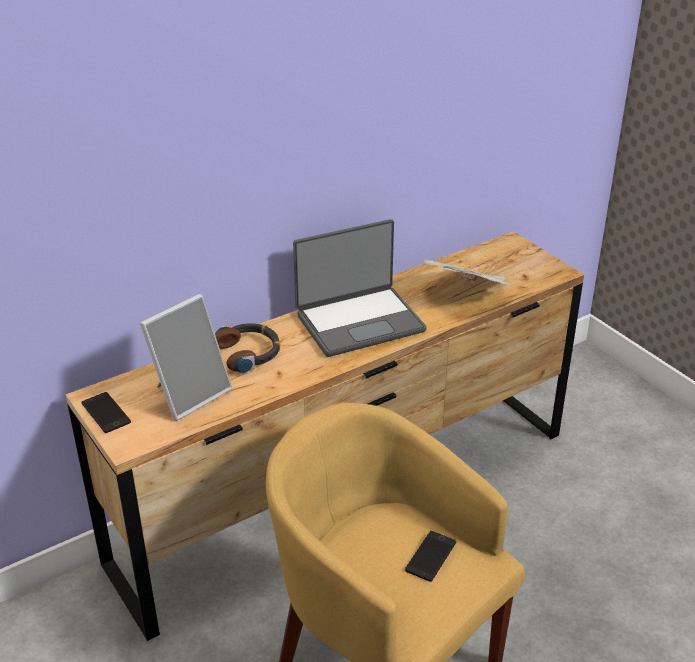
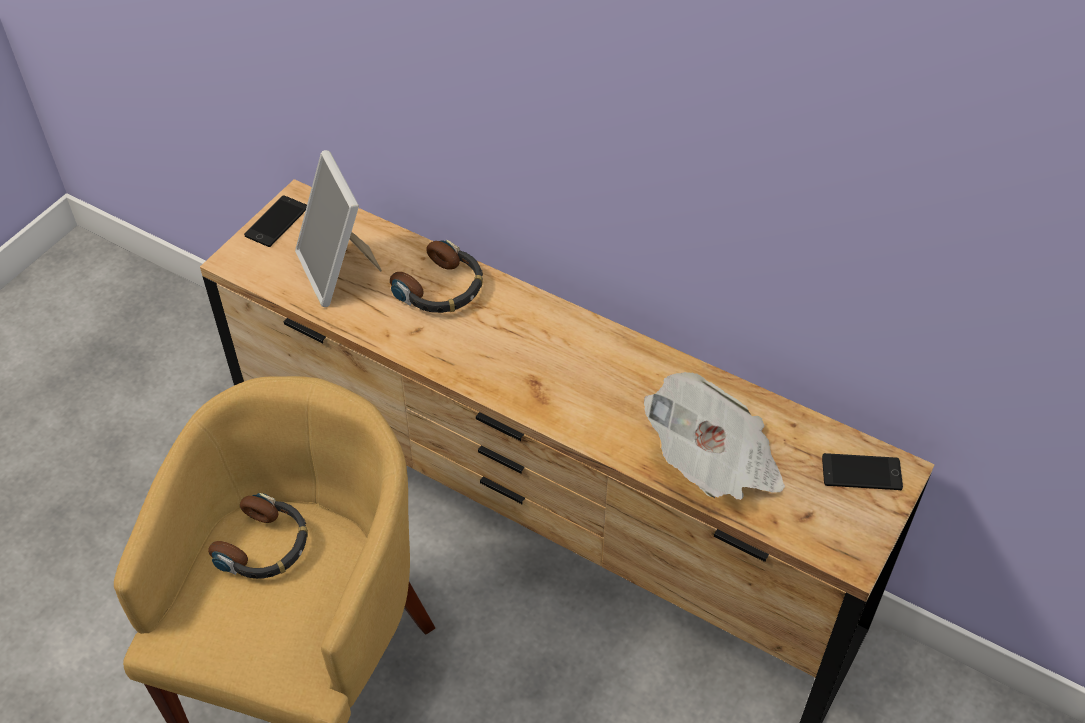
camera: 65 degrees right, 15 degrees up
(189, 394) = (339, 271): picture frame -> picture frame turned 45 degrees clockwise
(359, 321) = (567, 365): laptop -> none
(364, 551) = (265, 546): none -> headphones
(430, 556) = (281, 614): phone -> phone (861, 472)

